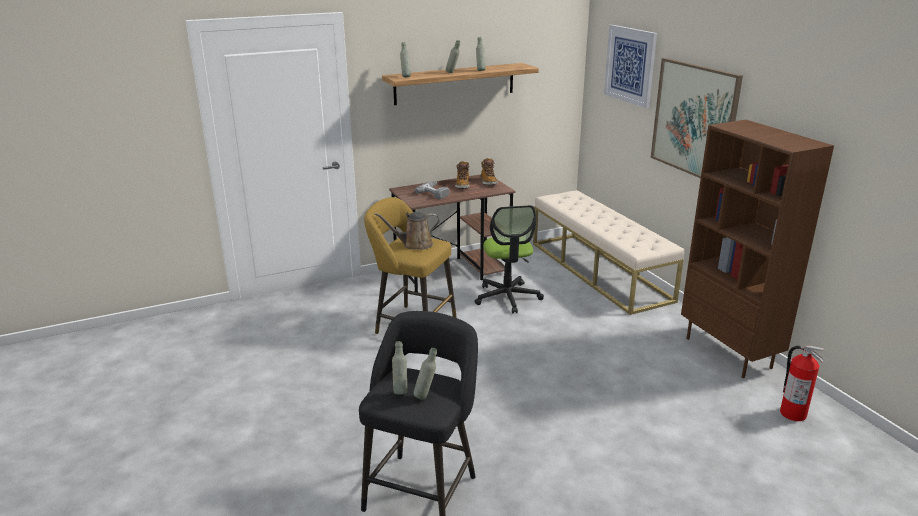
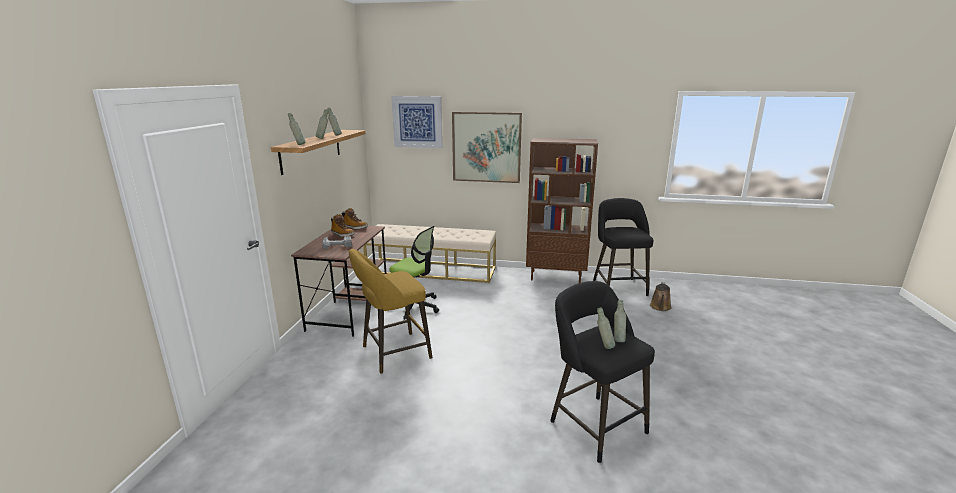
camera: 55 degrees left, 5 degrees down
(414, 244) = (392, 280): brown watering can -> brown watering can (660, 307)
(792, 413) = (618, 287): fire extinguisher -> black stool

